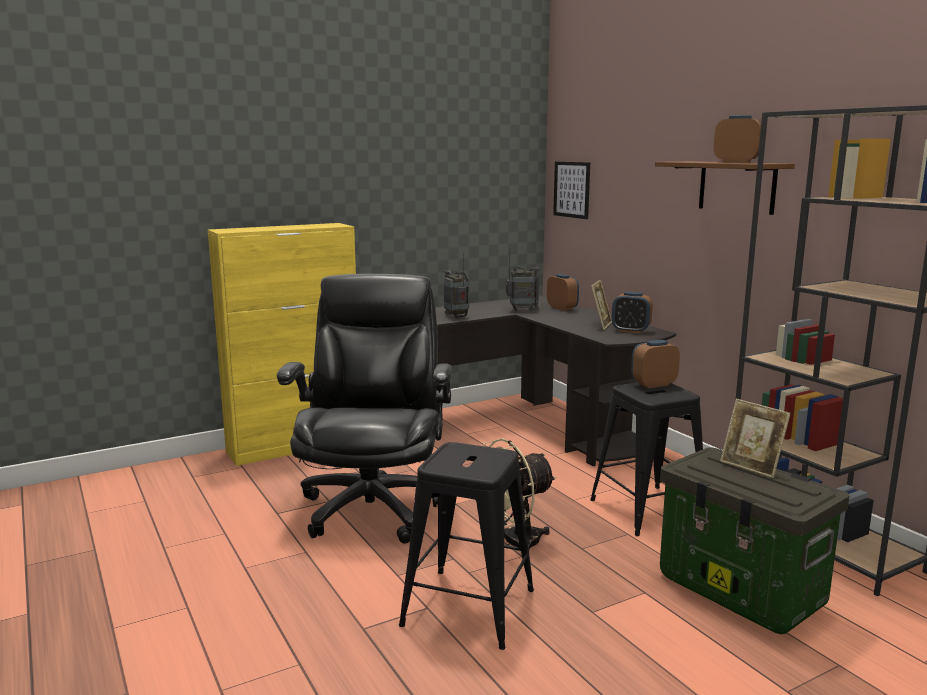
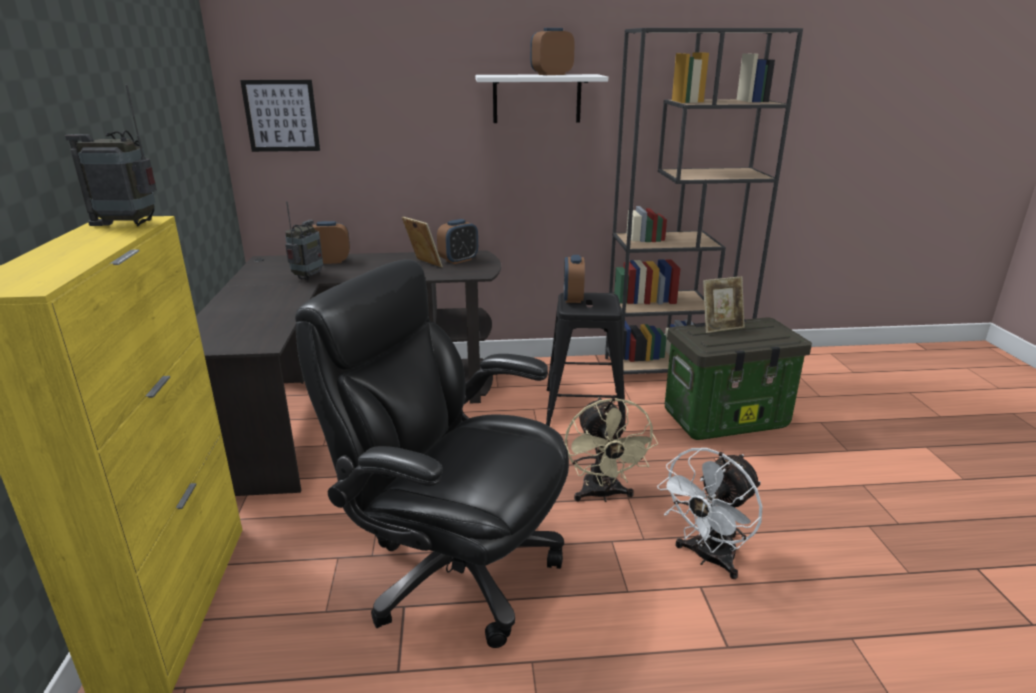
camera: 65 degrees left, 10 degrees up
(456, 316) = (274, 309): radio -> radio (129, 224)
(468, 607) = (707, 558): black stool -> white fan
(737, 187) = (537, 98): brown shelf -> white shelf

